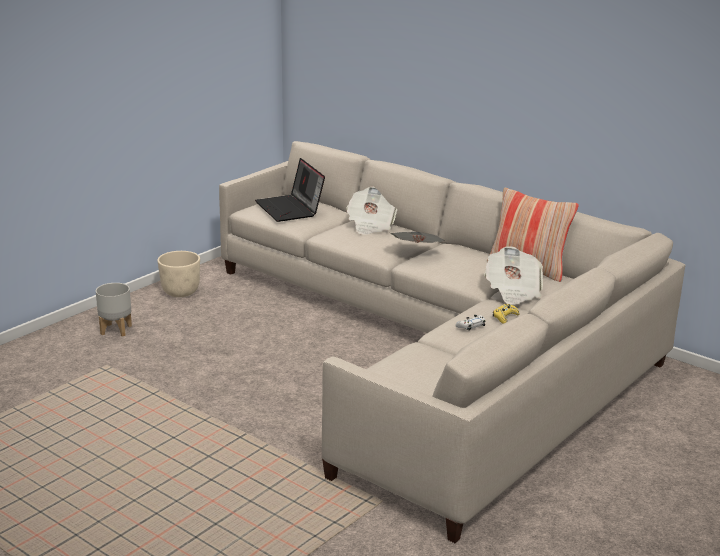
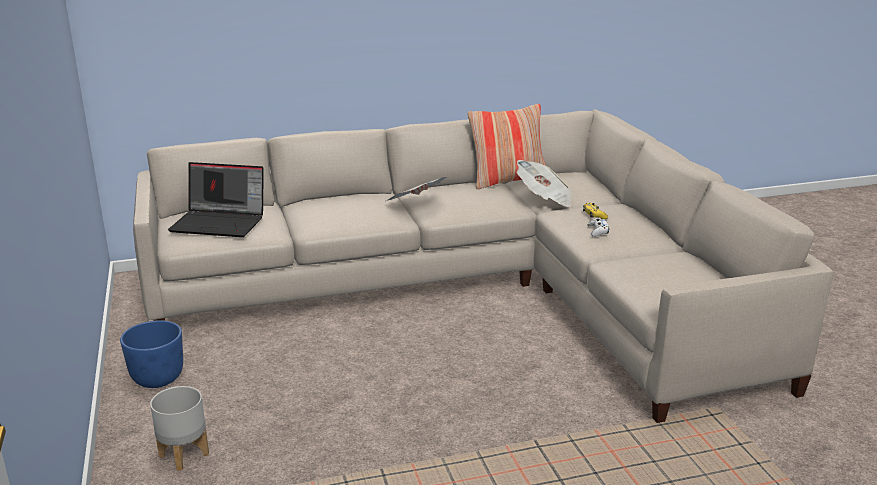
camera: 55 degrees left, 0 degrees up
(181, 292) = (158, 379): beige planter -> blue planter
(371, 225) = (326, 203): newspaper -> none

